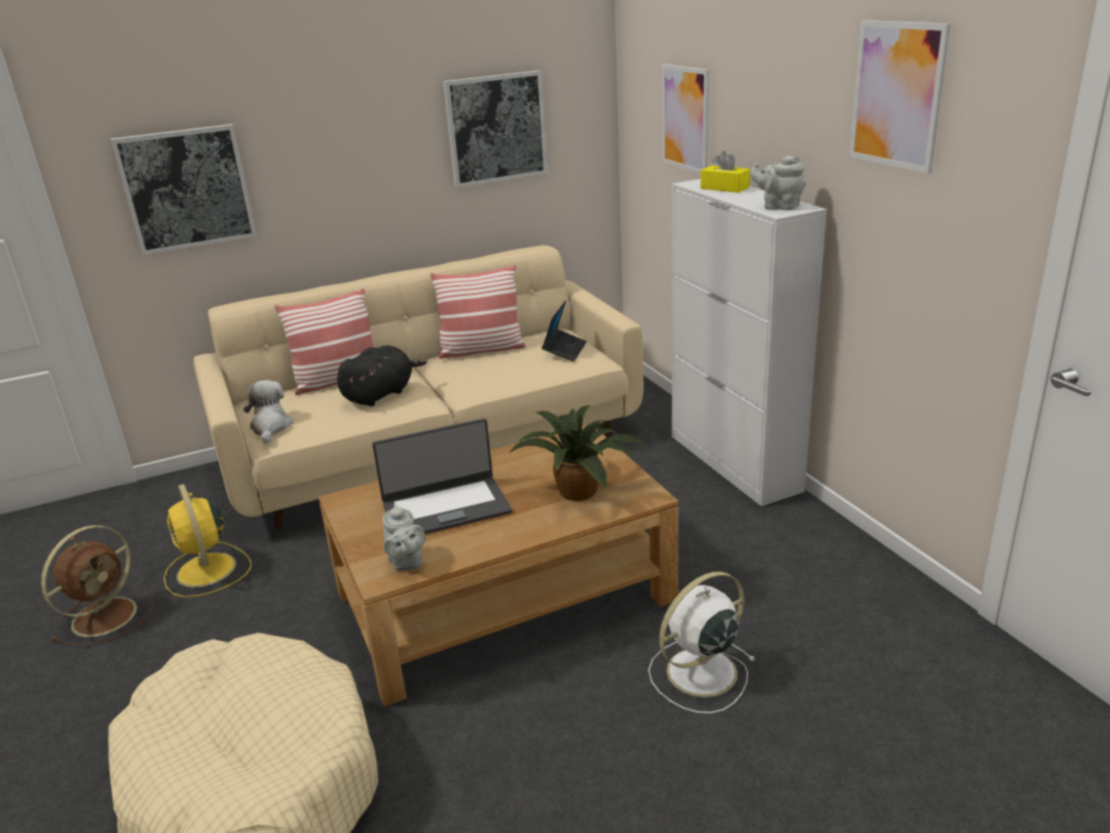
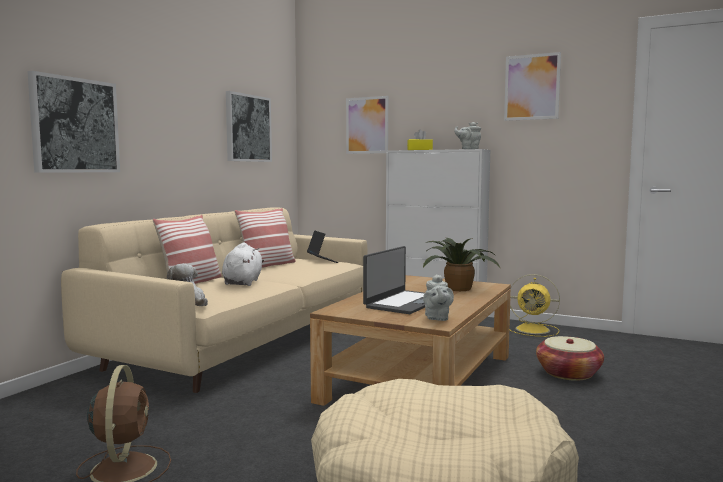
camera: 40 degrees left, 20 degrees down
(207, 571) = (178, 423): yellow fan -> yellow fan (534, 330)
(380, 394) = (243, 282): black plush toy -> white plush toy
(406, 563) = (437, 318): grey teapot -> grey teapot turned 60 degrees clockwise
(699, 673) = (568, 373): white fan -> basket

